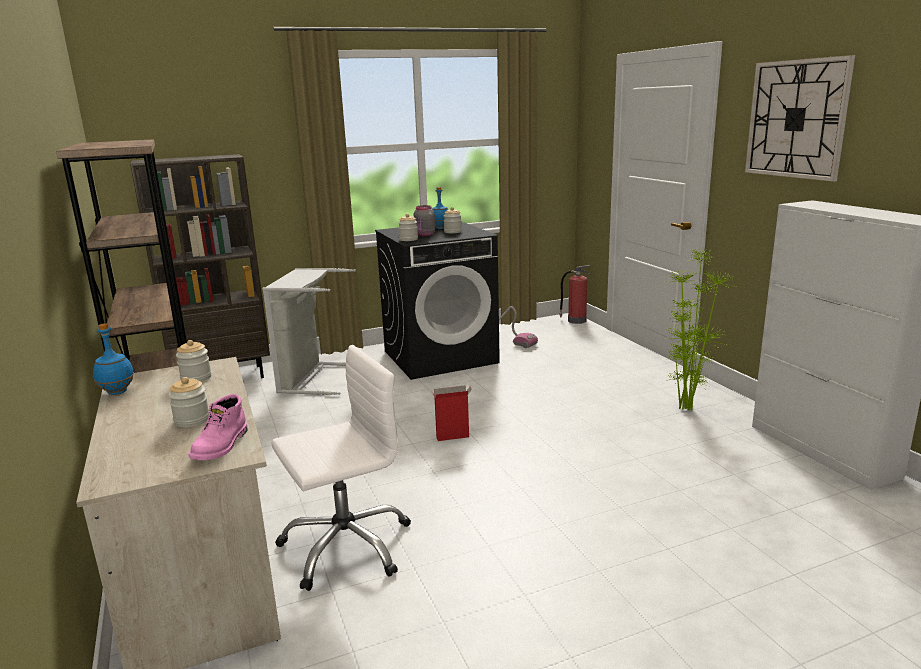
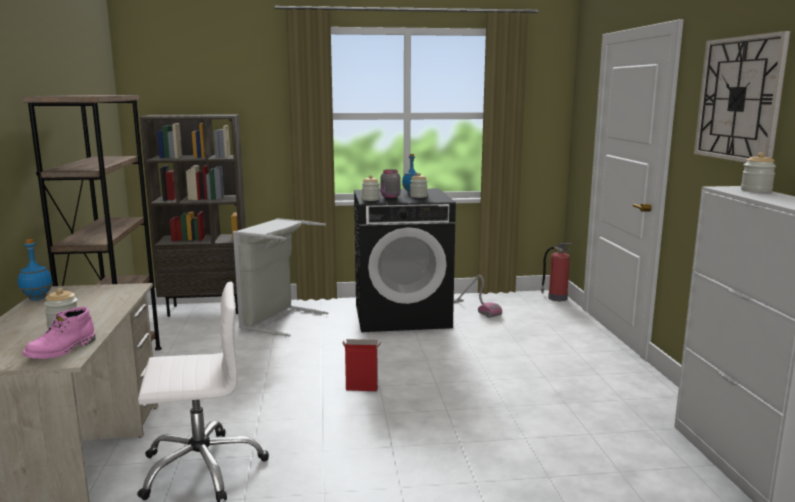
camera: 15 degrees right, 5 degrees down
(196, 378) = (104, 295): jar -> jar (756, 191)
(687, 409) = (613, 399): potted plant -> none

